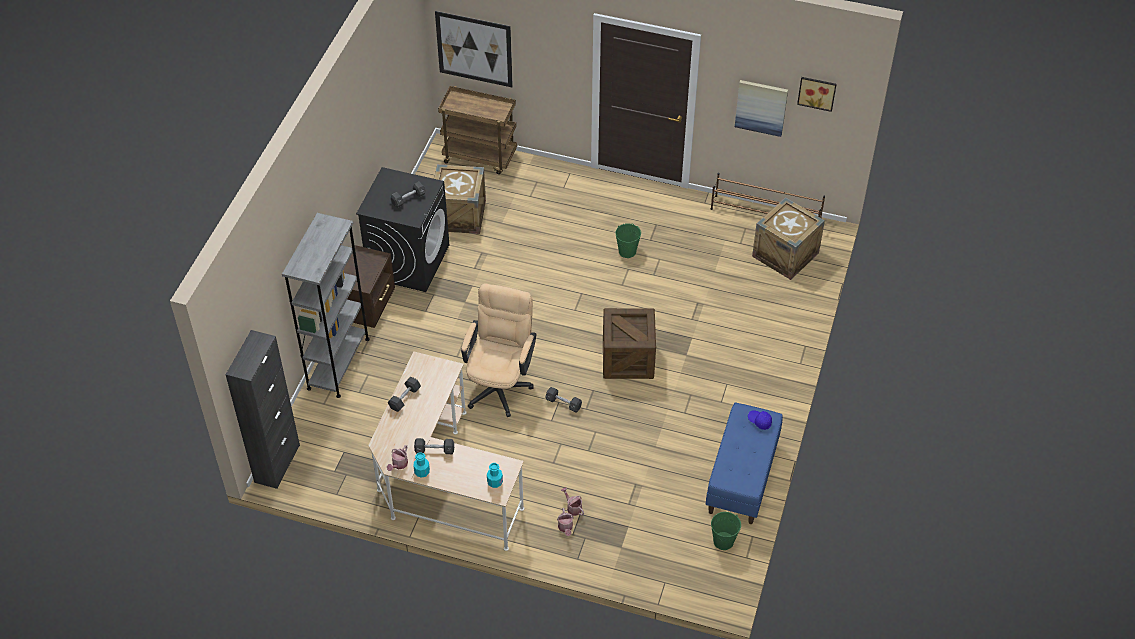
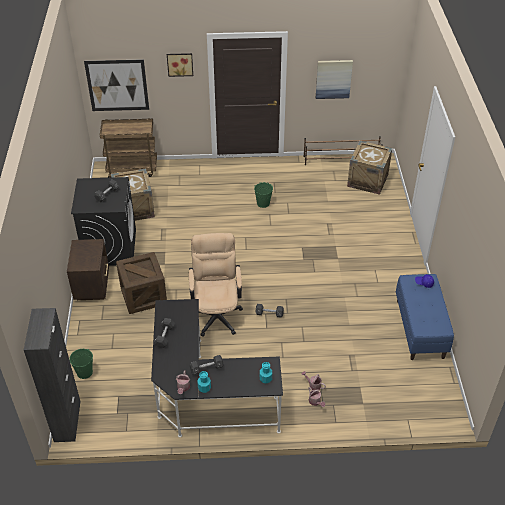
camera: 20 degrees left, 5 degrees down
(338, 363) = (87, 332): grey bookcase -> none
(440, 481) = (204, 396): beige desk -> black desk
(628, 359) = (299, 272): crate -> crate (143, 296)
(723, 541) = (432, 376): green bucket -> green bucket (84, 372)
(817, 92) = (373, 57): picture -> picture (180, 64)

